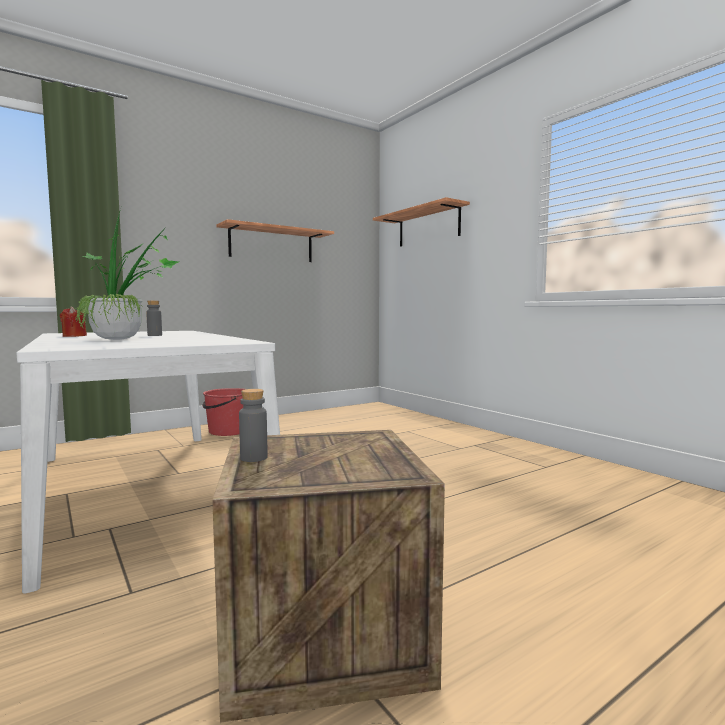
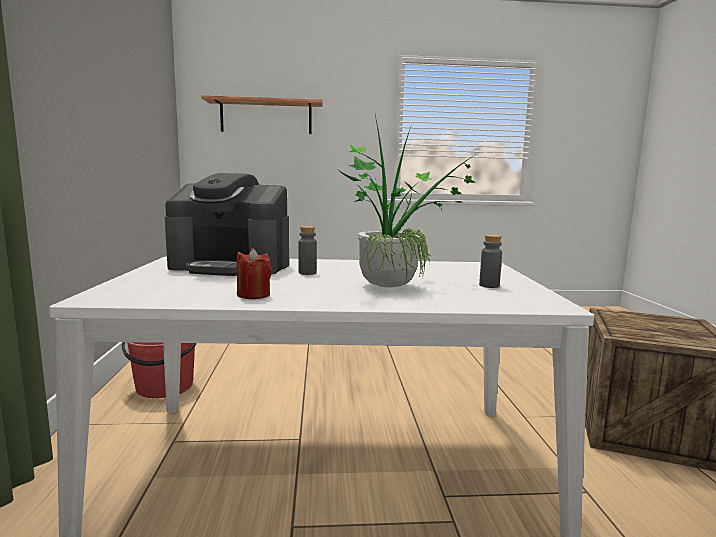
camera: 60 degrees left, 5 degrees up
(167, 332) = (232, 266): none -> coffee machine
(254, 458) = (666, 339): grey bottle -> grey bottle (489, 285)
(271, 244) = (122, 118): shelf -> none

